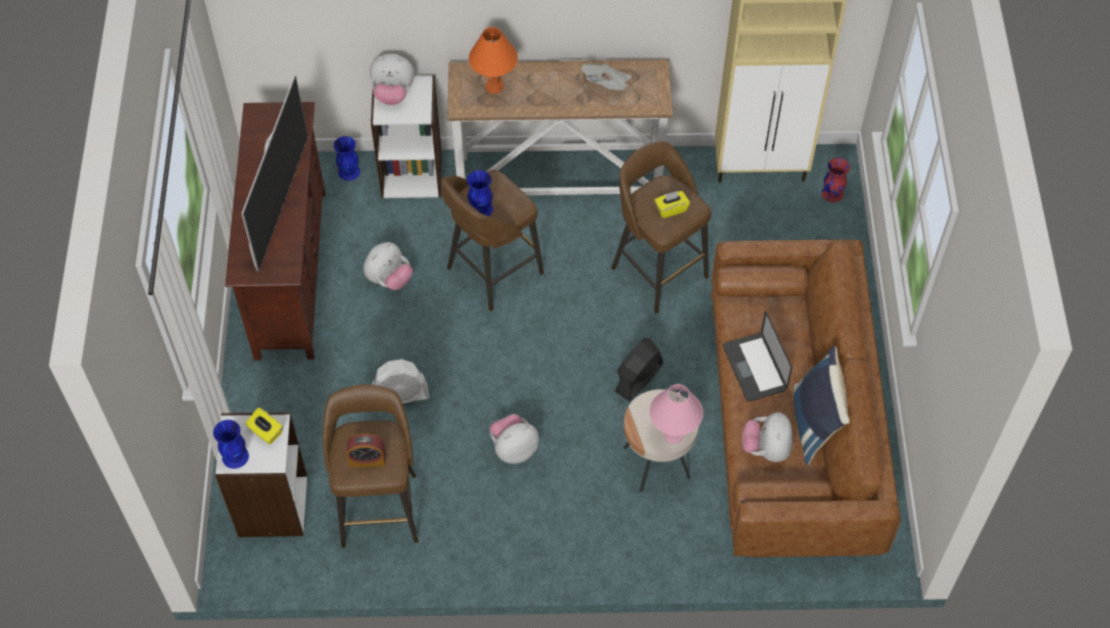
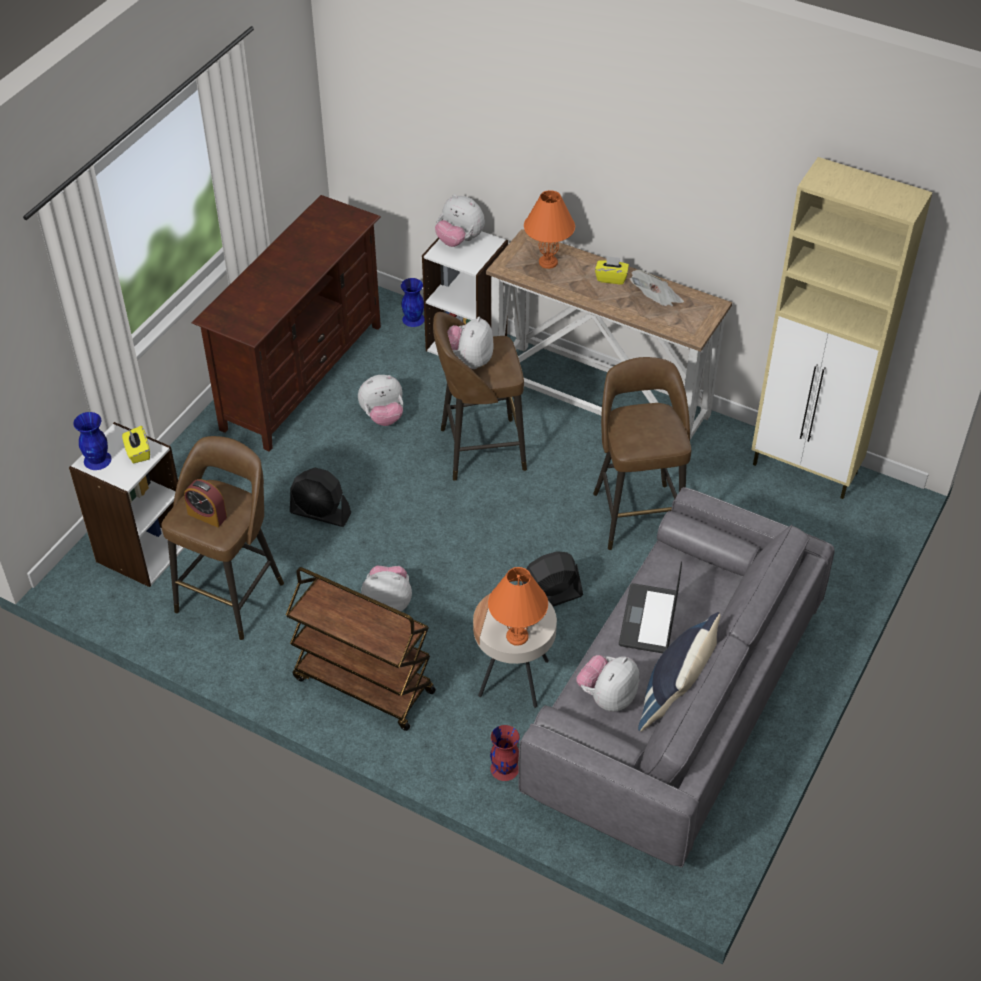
camera: 30 degrees right, 10 degrees down
(282, 202) = (290, 279): television -> none
(400, 395) = (320, 513): white fan -> black fan
(481, 209) = (468, 361): blue vase -> plush toy
(543, 530) = (362, 685): none -> brown cart
(671, 209) = (648, 433): yellow tissue box -> yellow tissue box (611, 278)
(672, 435) = (516, 636): pink table lamp -> orange table lamp
(791, 424) = (673, 707): brown sofa -> grey sofa
(832, 193) = (865, 521): red vase -> red vase (505, 768)

